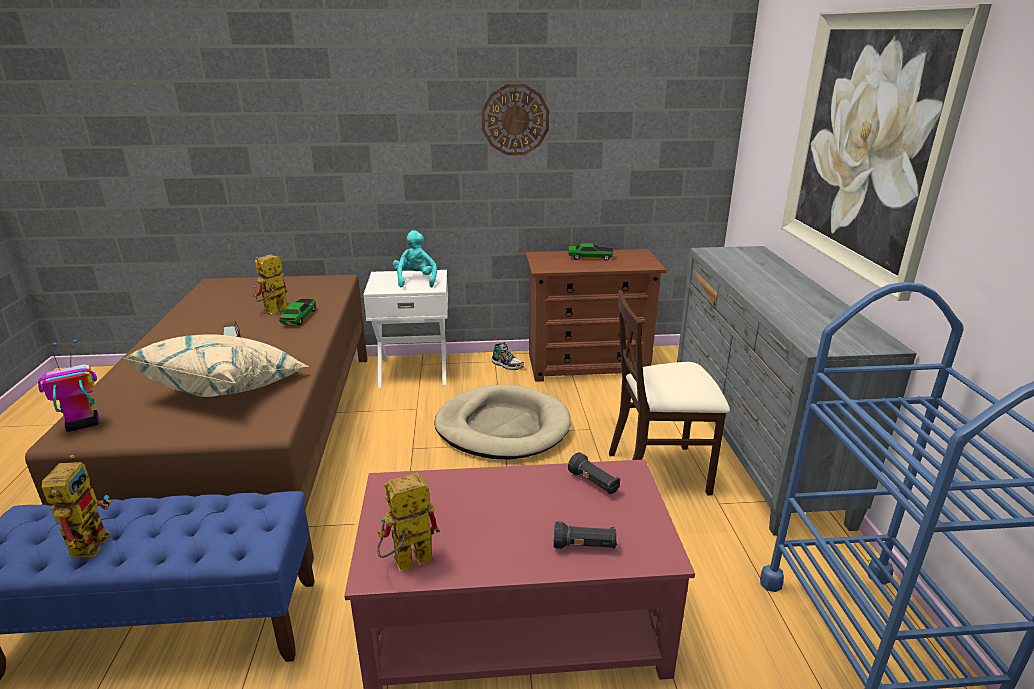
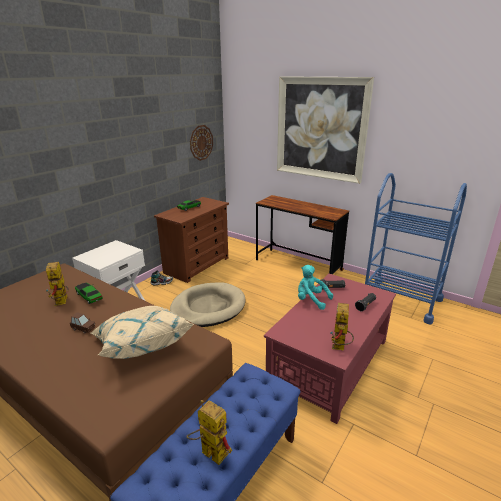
camera: 50 degrees left, 0 degrees up
(82, 425) = (101, 415): toy robot -> none
(415, 280) = (112, 251): turquoise plush toy -> turquoise plush toy (311, 300)
(515, 120) = (136, 140): wall clock -> wall clock (201, 142)
(659, 471) = (287, 288): beige chair -> none
(752, 447) = (298, 265): grey dresser -> brown desk

